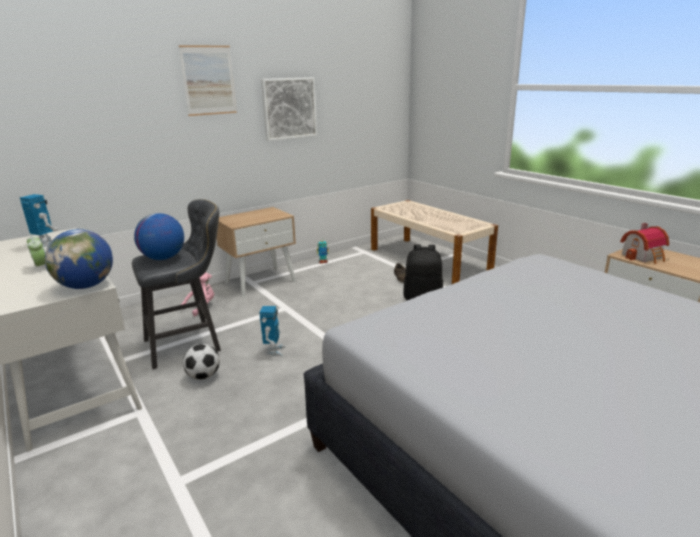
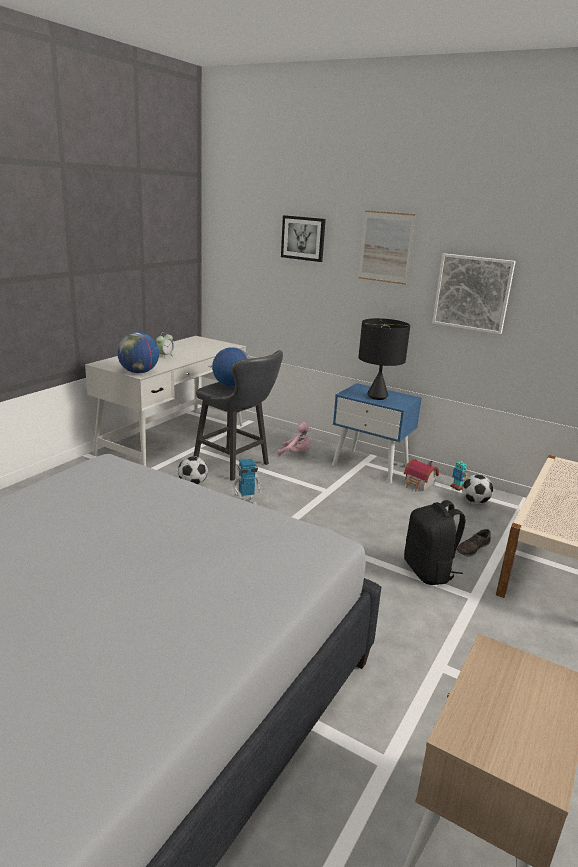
camera: 65 degrees right, 0 degrees up
(47, 244) = (206, 347): toy robot -> none
(109, 83) = (303, 238): none -> picture
(256, 217) = (377, 397): none -> black table lamp
(260, 281) = (371, 466): beige nightstand -> blue nightstand
(346, 262) = (475, 502): none -> football
(644, 256) = (507, 676): toy house -> toy house (419, 485)

